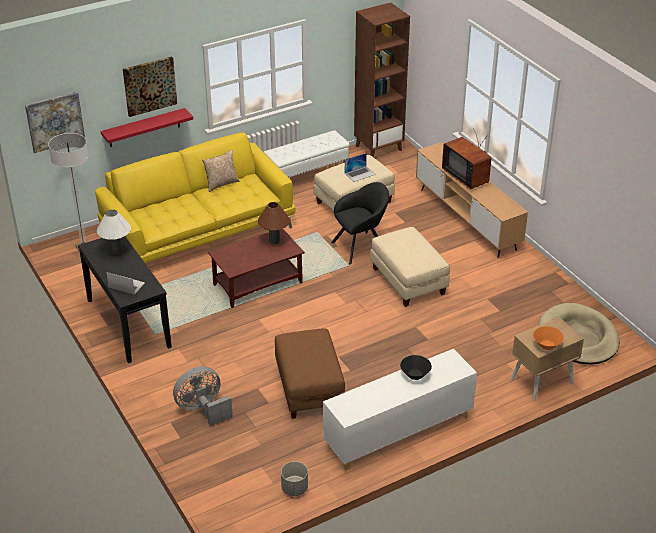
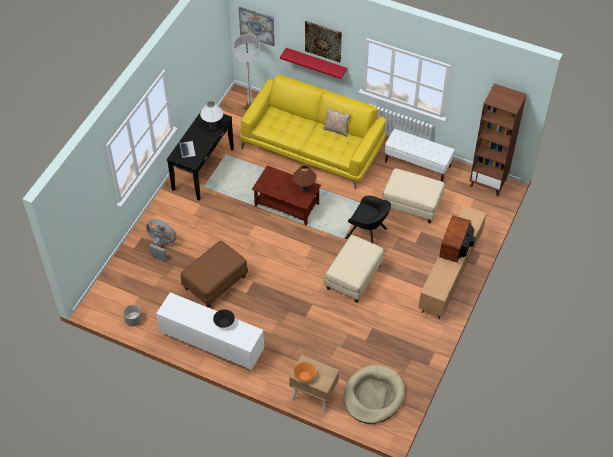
camera: 55 degrees right, 15 degrees up
(360, 174) = (412, 190): laptop -> none

